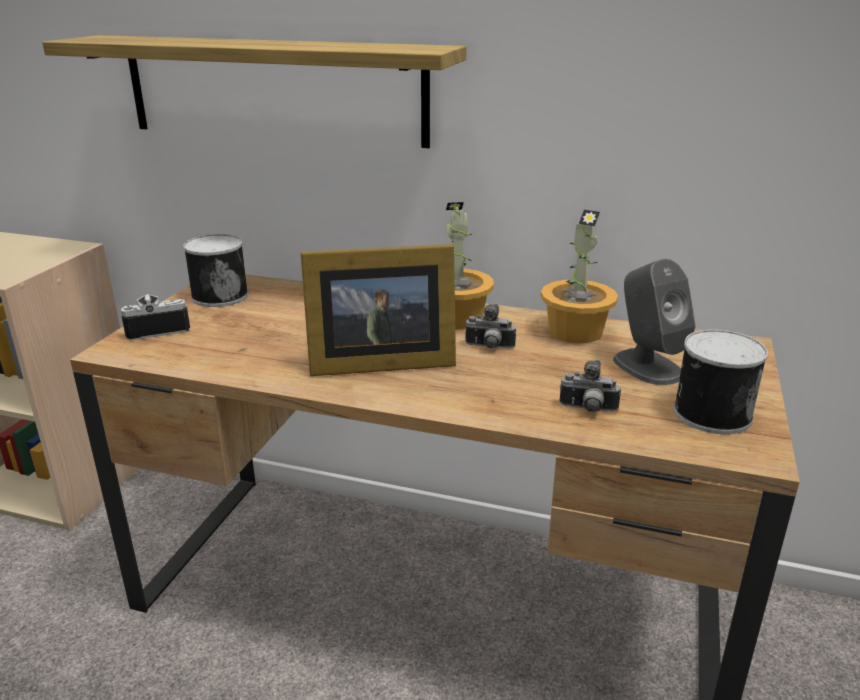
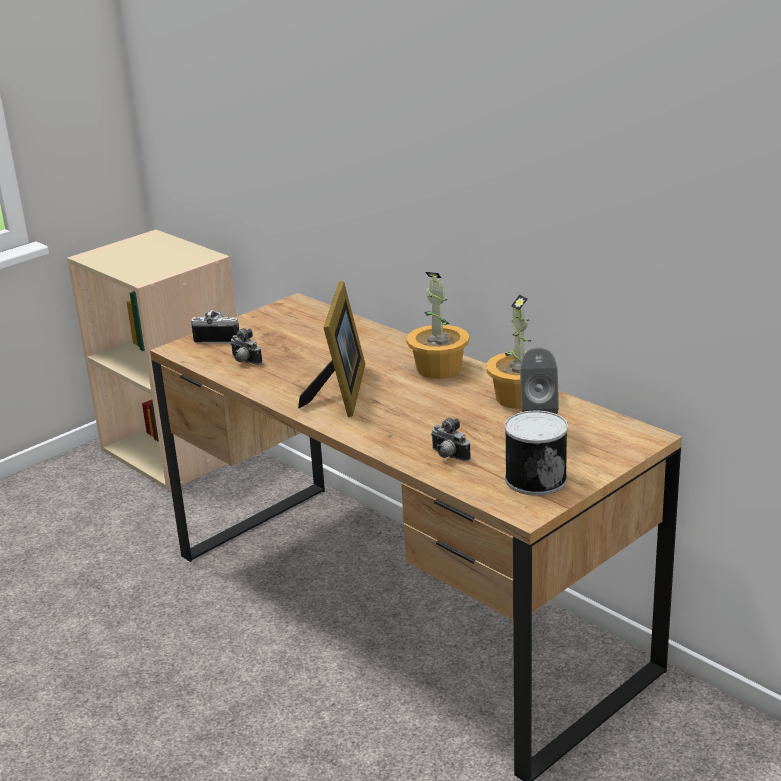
camera: 30 degrees right, 0 degrees up
(220, 295) = (283, 317): can -> none
(273, 90) = (340, 154): shelf -> none
(376, 362) = (341, 392): picture frame -> picture frame turned 105 degrees counterclockwise
(489, 347) = (434, 397): camera -> camera (244, 361)

